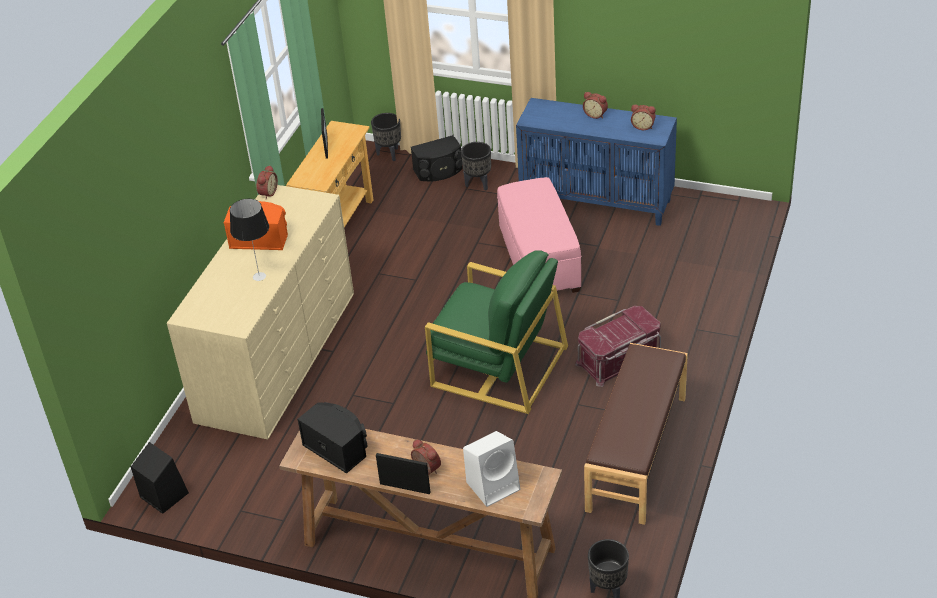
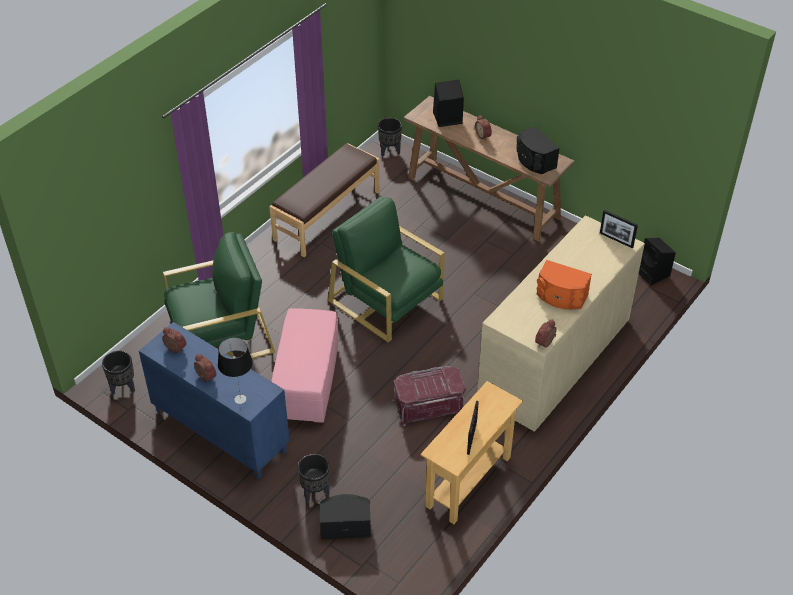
camera: 165 degrees left, 5 degrees up
(260, 276) = (566, 261): table lamp -> table lamp (240, 399)
(389, 154) = (387, 569): black planter -> black planter (123, 387)
(405, 488) = (499, 129): picture frame -> picture frame (616, 240)
(494, 485) = (446, 118): white speaker -> black speaker
(619, 359) = (297, 279): red storage box -> red storage box (428, 404)
(663, 279) = (221, 335): none -> green armchair

